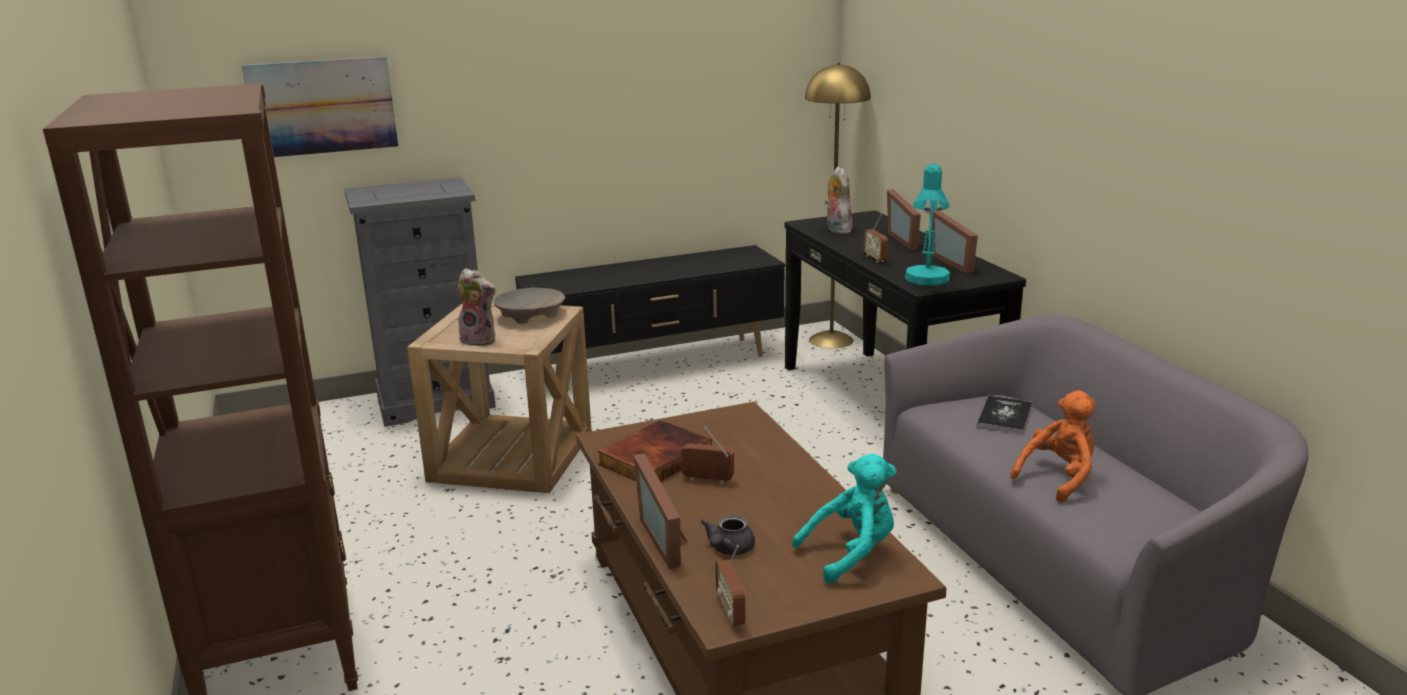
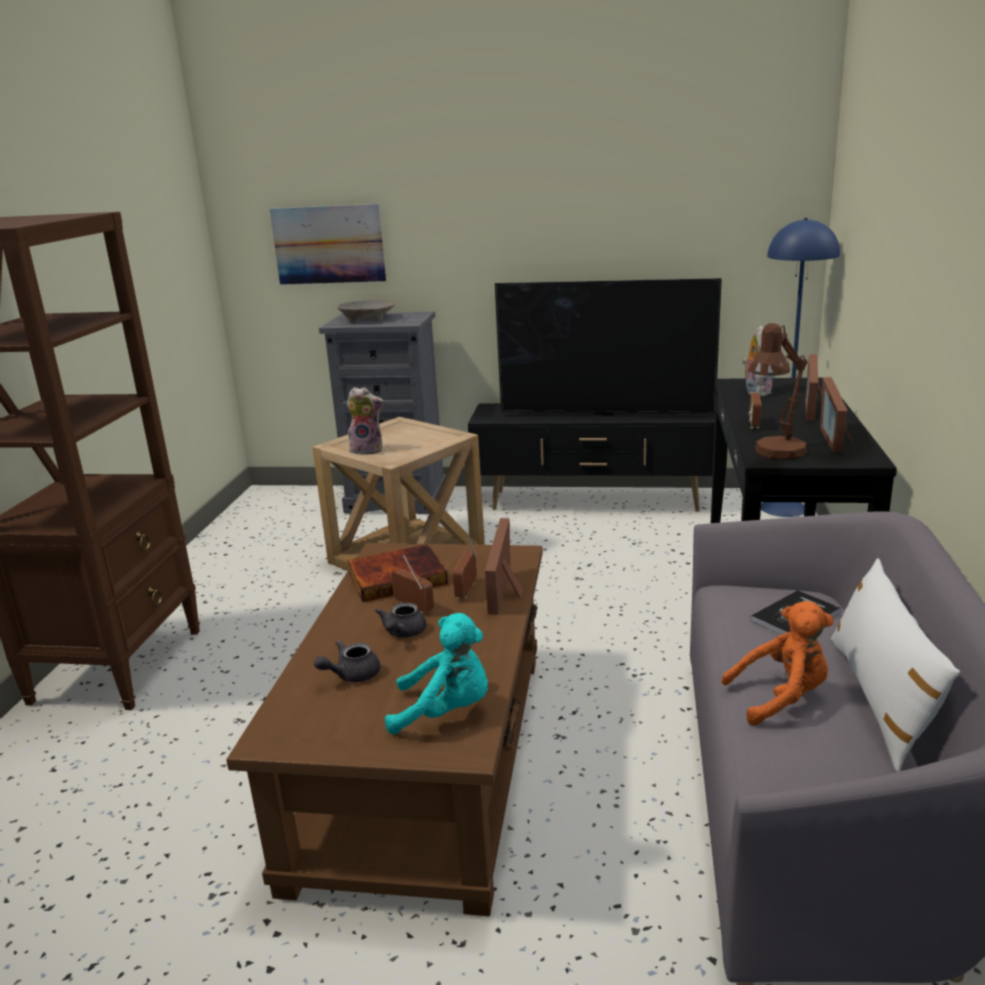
camera: 30 degrees right, 0 degrees up
(480, 340) = (368, 450): plush toy -> plush toy turned 45 degrees counterclockwise
(529, 315) = (427, 435): beige bowl -> beige bowl (366, 319)
(667, 537) = (320, 650): picture frame -> picture frame (509, 592)
(668, 272) = (605, 416): none -> television
(727, 504) = (402, 633): none -> grey teapot
(731, 612) = (283, 732): radio -> radio (467, 590)
(831, 340) = (783, 508): yellow floor lamp -> blue floor lamp
(926, 282) = (775, 454): turquoise table lamp -> brown table lamp
(1121, 460) = (880, 699): none -> white pillow

